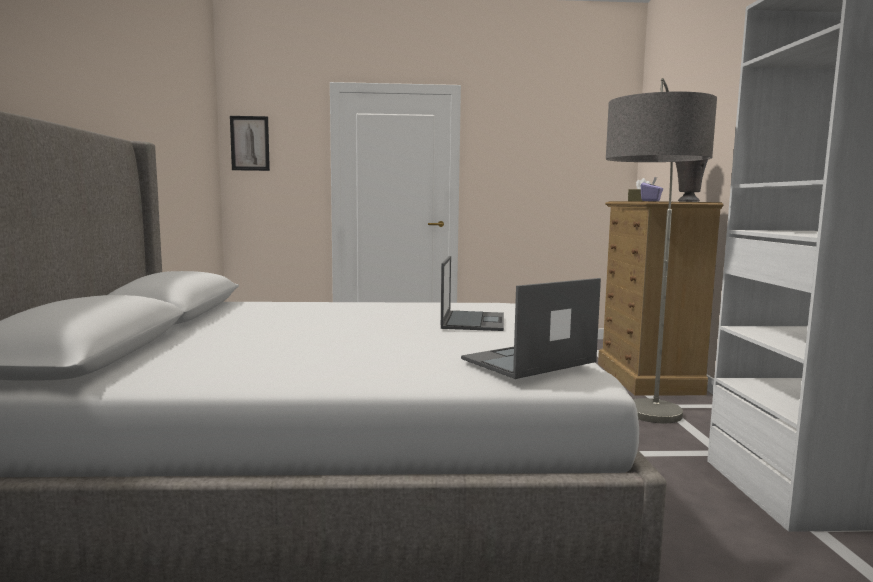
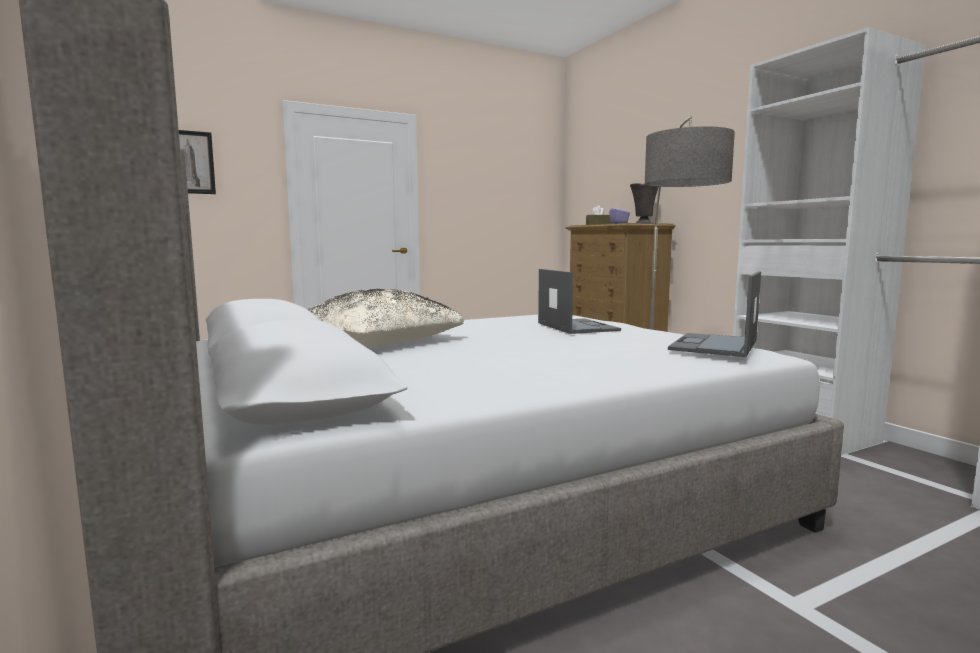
camera: 25 degrees left, 0 degrees up
(267, 316) = (379, 339): none -> beige pillow

